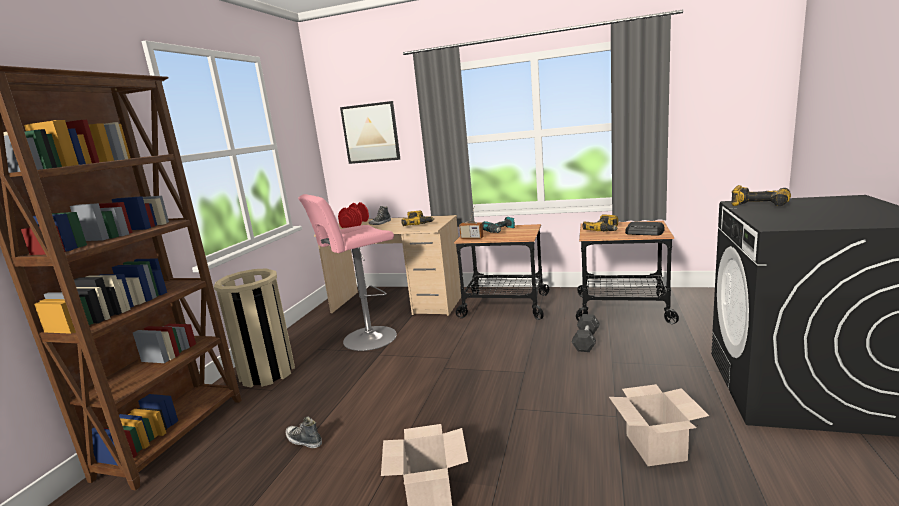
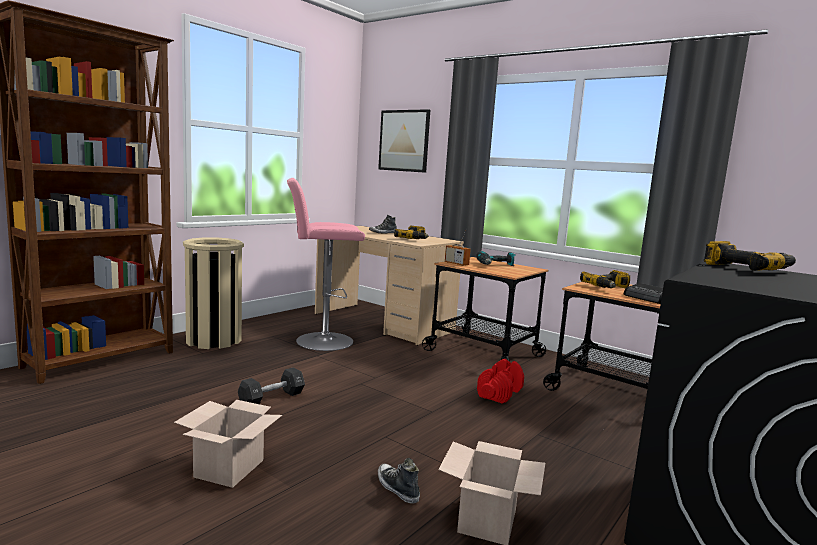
camera: 20 degrees right, 5 degrees down
(303, 440) = (182, 395): shoe -> shoe (397, 488)
(355, 224) = (361, 229): red dumbbell -> red dumbbell (500, 393)
(586, 340) = (533, 407): black dumbbell -> black dumbbell (272, 398)

